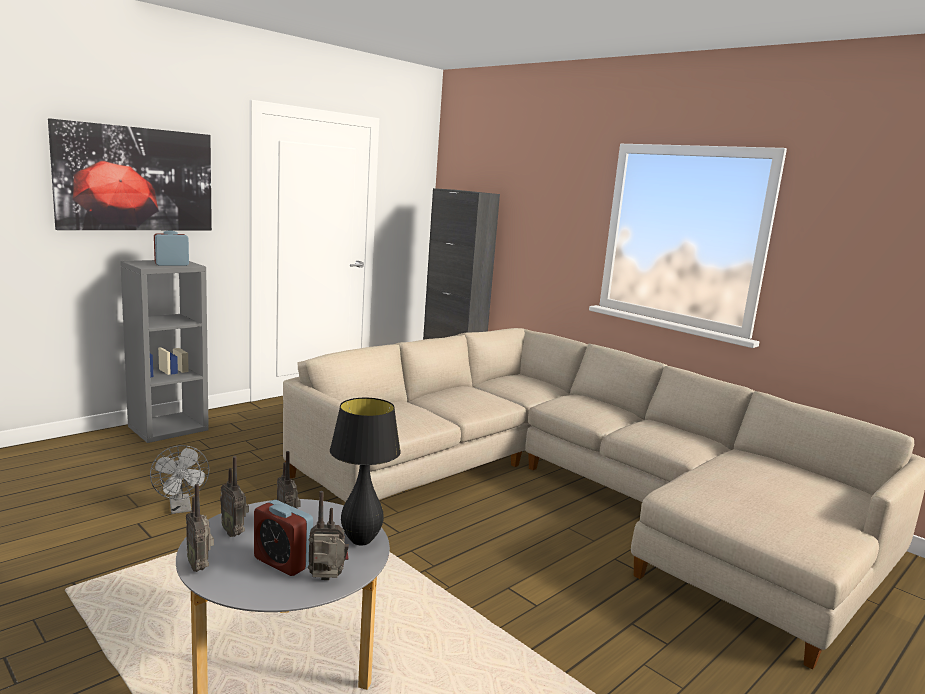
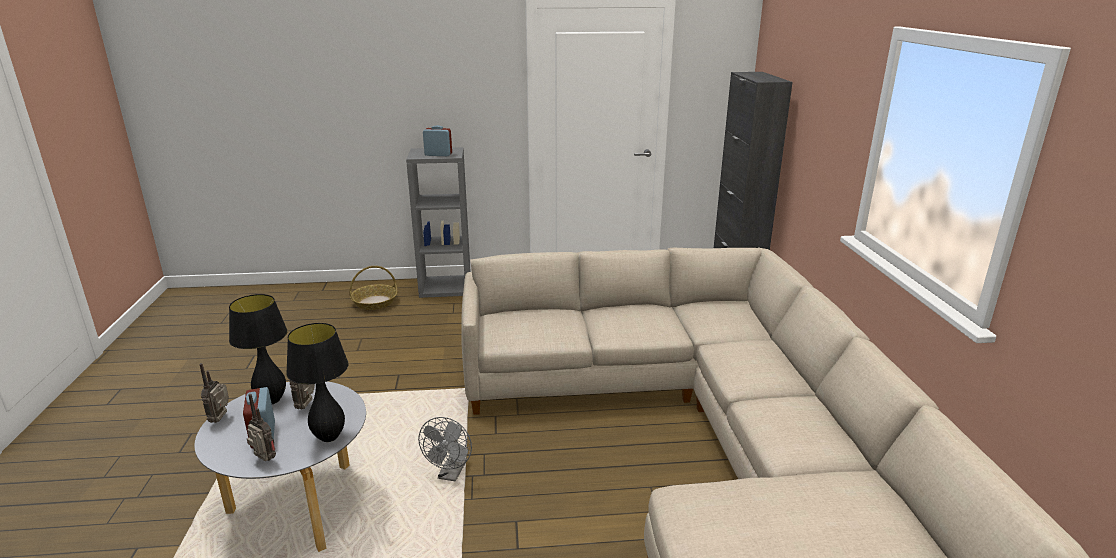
camera: 40 degrees right, 10 degrees up
(93, 457) = (375, 302): none -> basket
(136, 179) = (423, 79): picture -> none
(181, 508) = (378, 360): grey fan -> grey fan (451, 474)
(234, 532) = (272, 400): radio -> black table lamp

